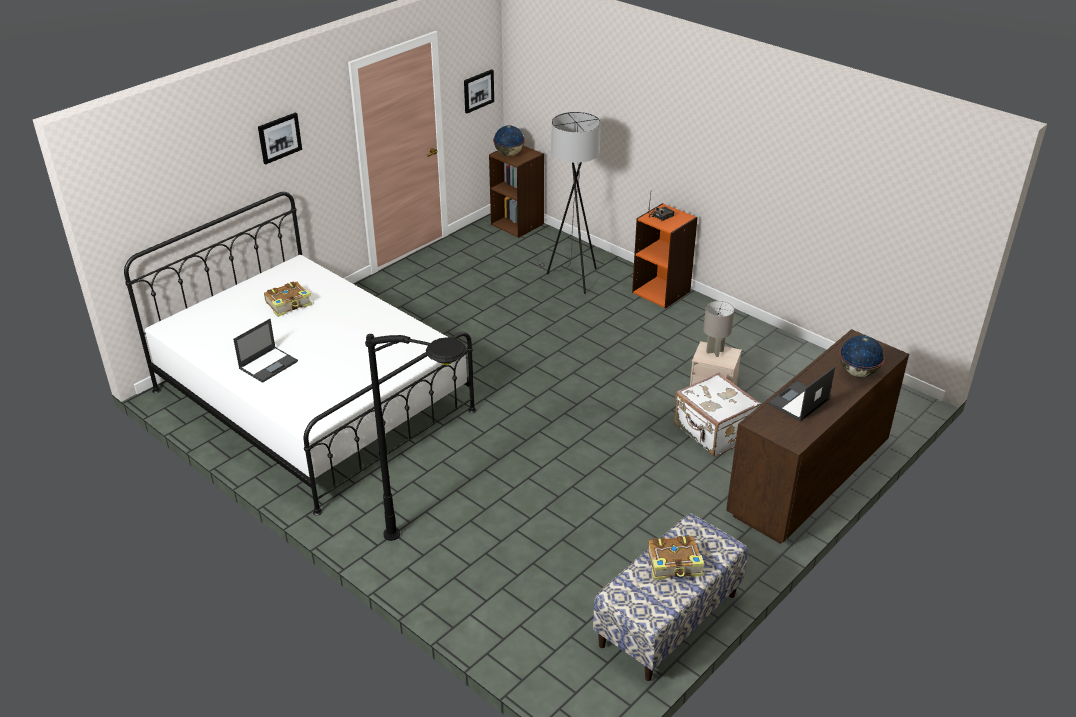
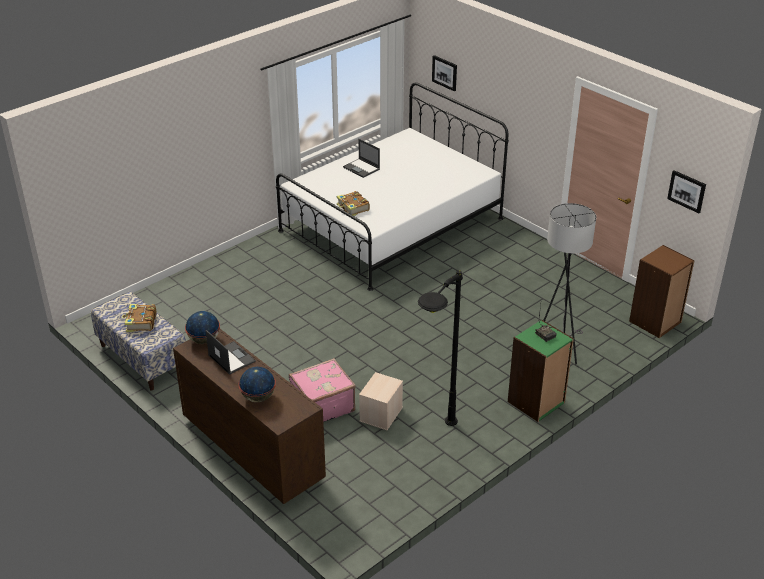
camera: 95 degrees right, 0 degrees up
(279, 137) = (515, 88): picture -> picture (445, 72)
(289, 304) = (432, 171): book -> book (353, 208)
(439, 549) = (234, 273): black floor lamp -> black floor lamp (434, 446)
(509, 154) = (664, 255): globe -> globe (204, 340)
(661, 292) = (536, 402): orange bookcase -> green bookcase
(713, 432) = (322, 406): white suitcase -> pink suitcase
(715, 352) = (385, 386): grey table lamp -> none

